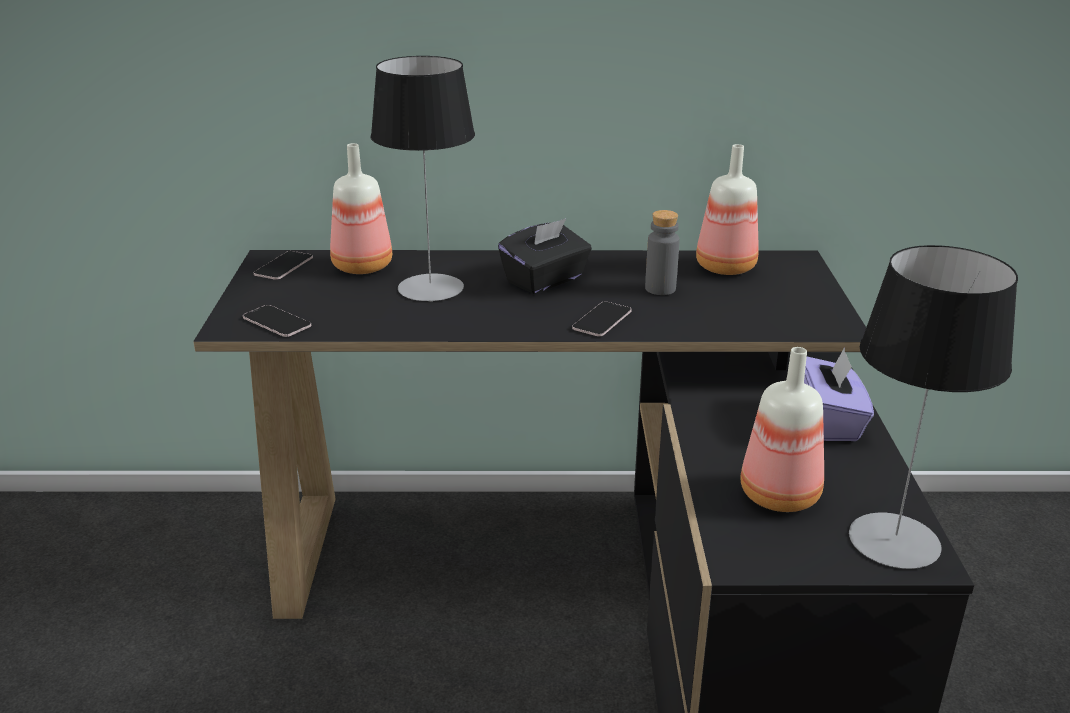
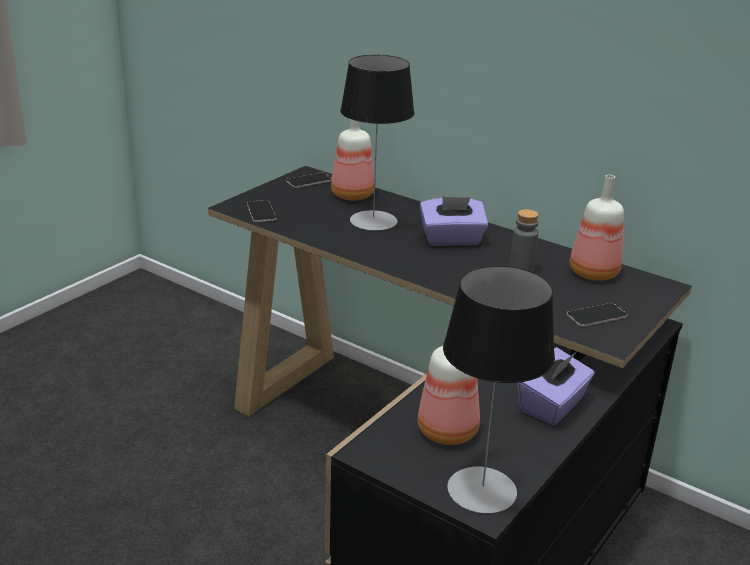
camera: 35 degrees right, 0 degrees up
(545, 280) = (451, 239): black tissue box -> purple tissue box
(602, 320) = (449, 276): phone -> phone (596, 316)

